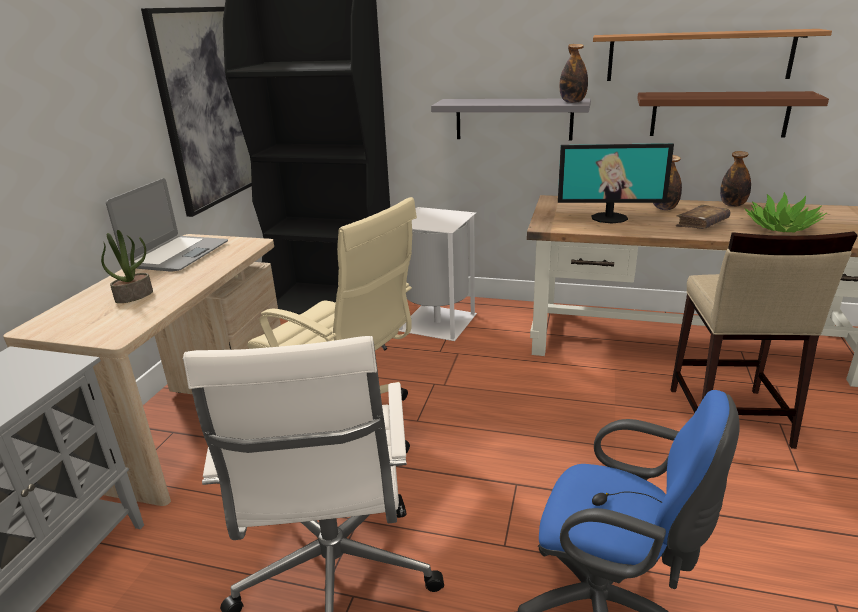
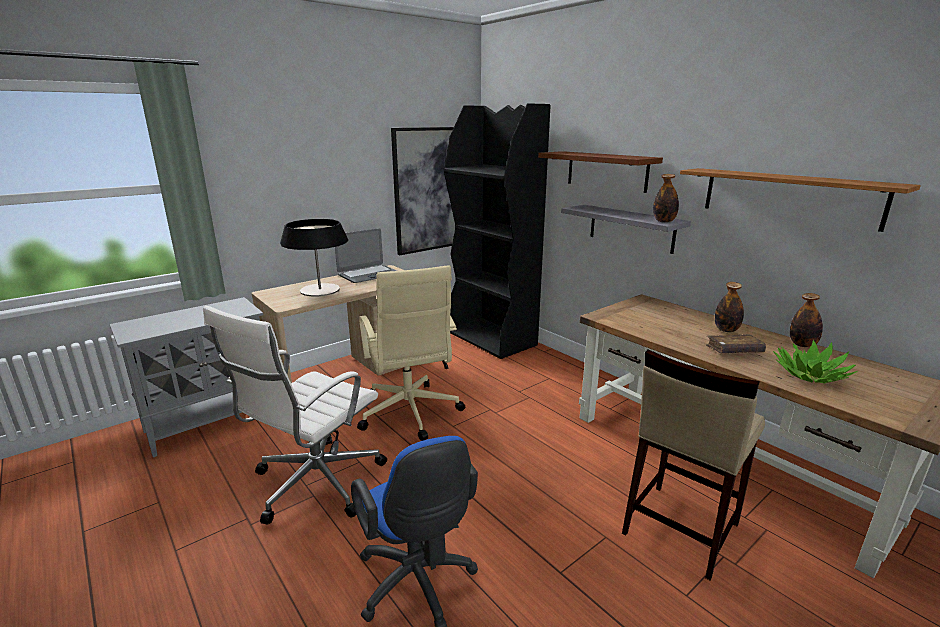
camera: 35 degrees right, 5 degrees down
(134, 296) = (320, 290): potted plant -> table lamp
(436, 323) = (540, 372): white trash can -> none
(609, 217) = (662, 324): monitor -> none
(719, 114) = (805, 254): brown shelf -> brown shelf (606, 171)

